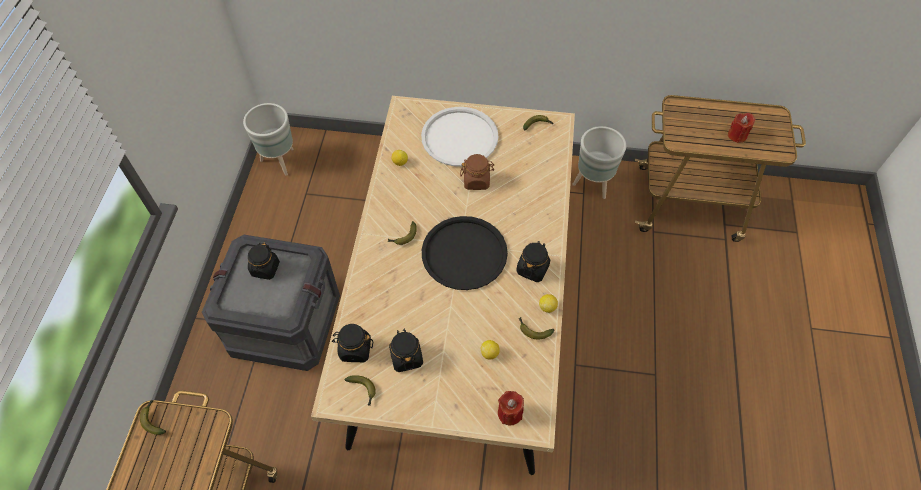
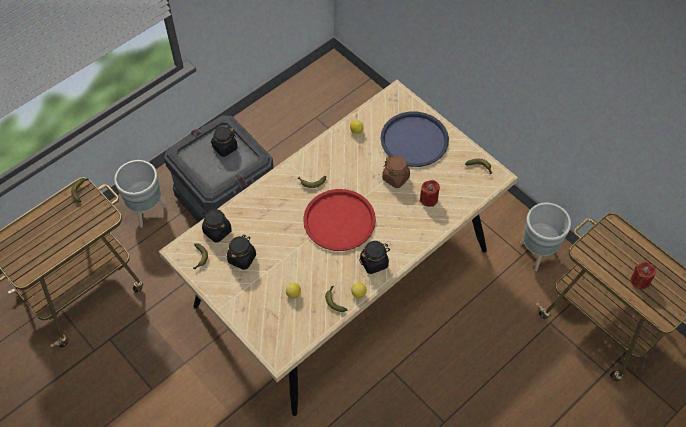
camera: 40 degrees right, 0 degrees up
(279, 161) = (318, 81): grey planter -> grey planter (147, 211)
(459, 137) = (414, 140): white tray -> blue tray
(464, 254) = (339, 221): black tray -> red tray
(510, 413) = (270, 338): red candle -> red candle (429, 199)

